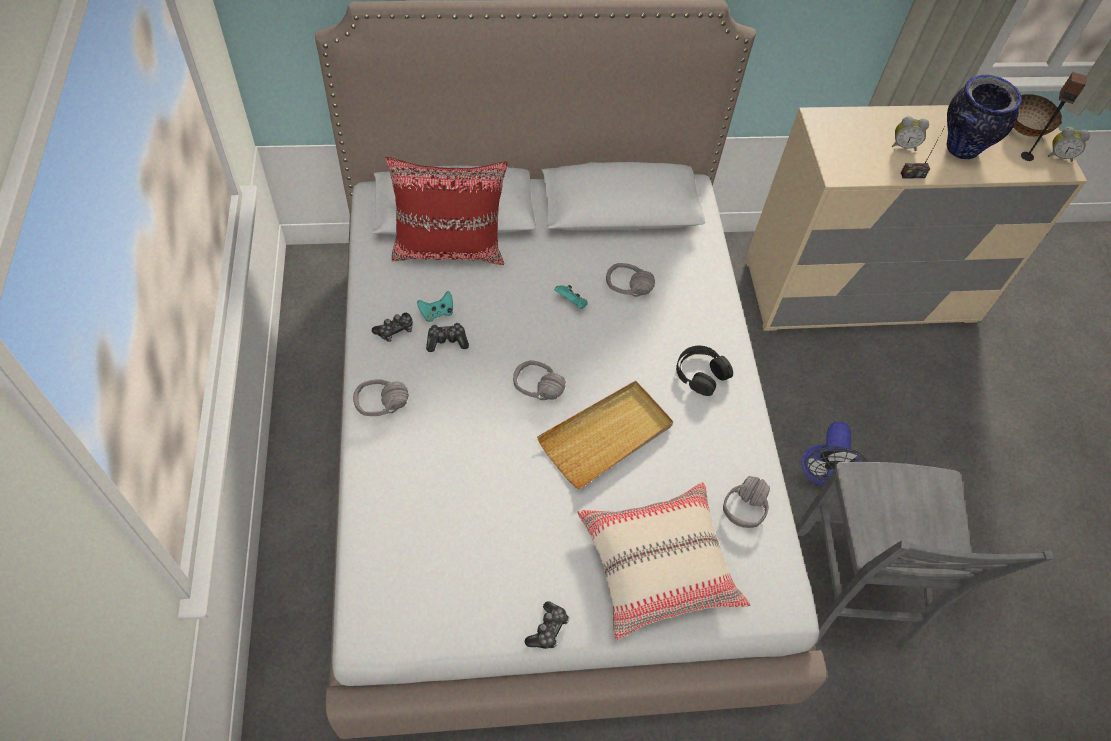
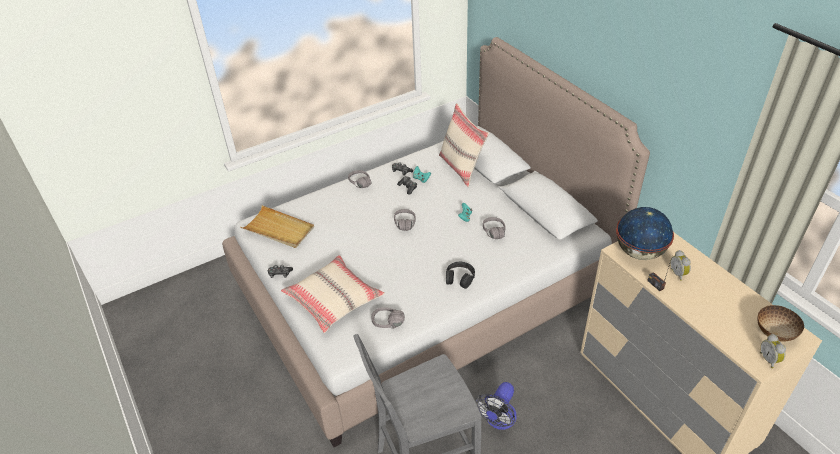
camera: 70 degrees right, 15 degrees down
(449, 249) = (461, 168): red pillow -> beige pillow
(606, 436) = (394, 256): beige tray -> beige tray (278, 229)
(822, 473) = (498, 420): fan -> fan turned 45 degrees counterclockwise
(849, 157) = (639, 252): none -> globe
(961, 150) = (709, 303): vase -> none
(1027, 156) = (746, 340): speaker -> none

